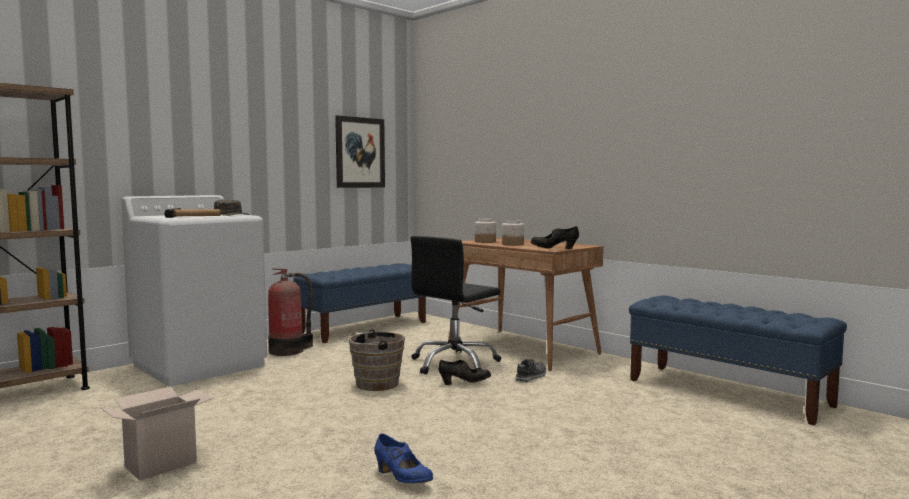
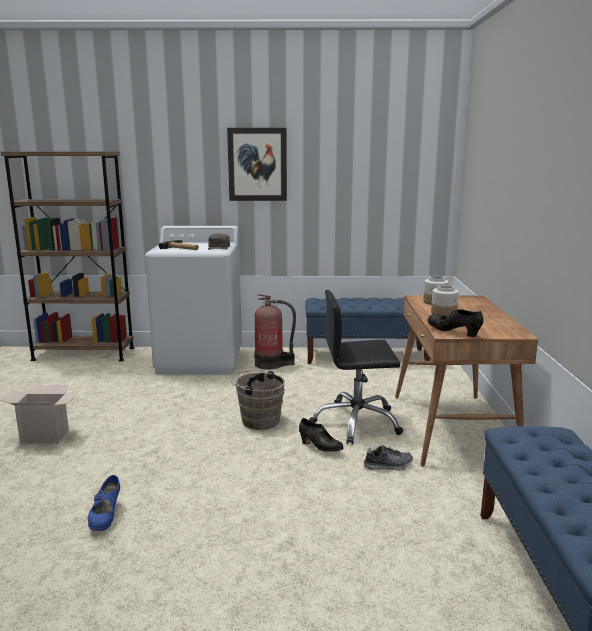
camera: 45 degrees right, 10 degrees up
(360, 152) = (387, 184): picture -> picture (257, 164)

